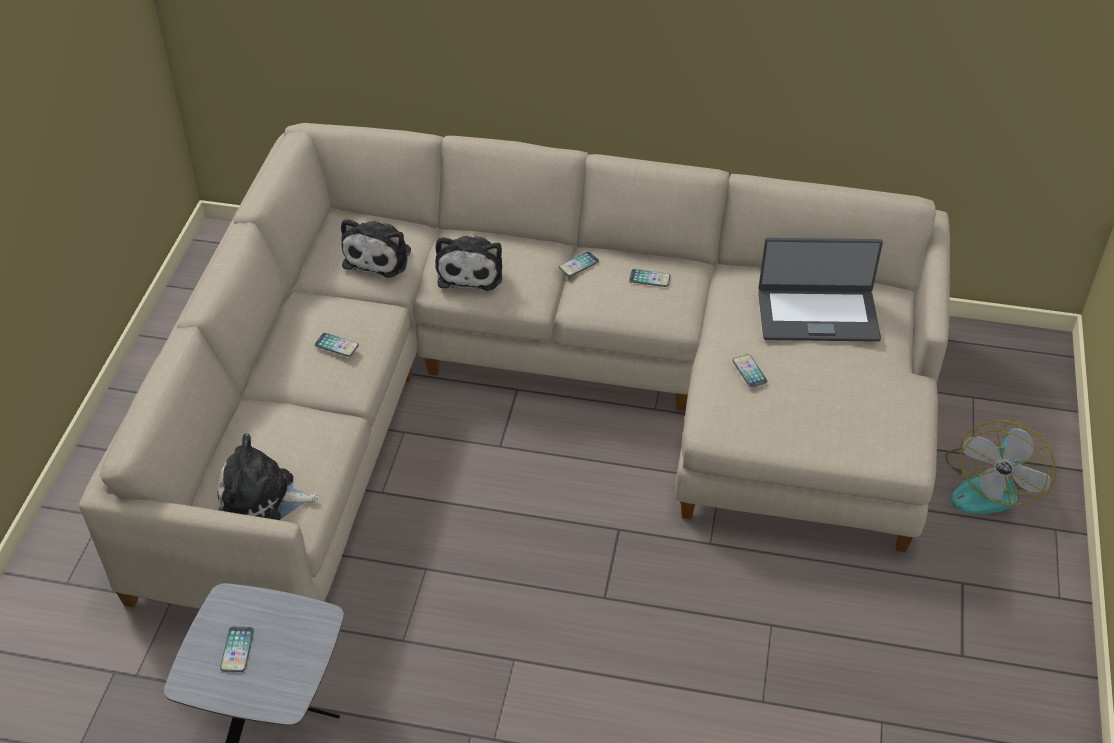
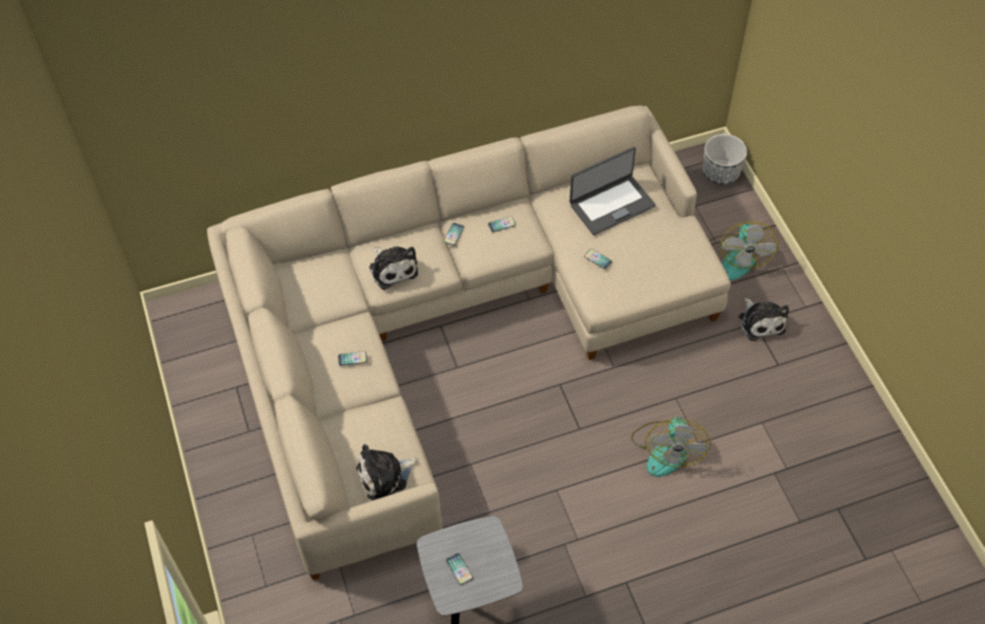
camera: 30 degrees left, 10 degrees up
(379, 256) = (328, 285): plush toy -> plush toy (760, 321)
(709, 686) = (666, 449): none -> fan
(1040, 372) = (721, 172): none -> planter

